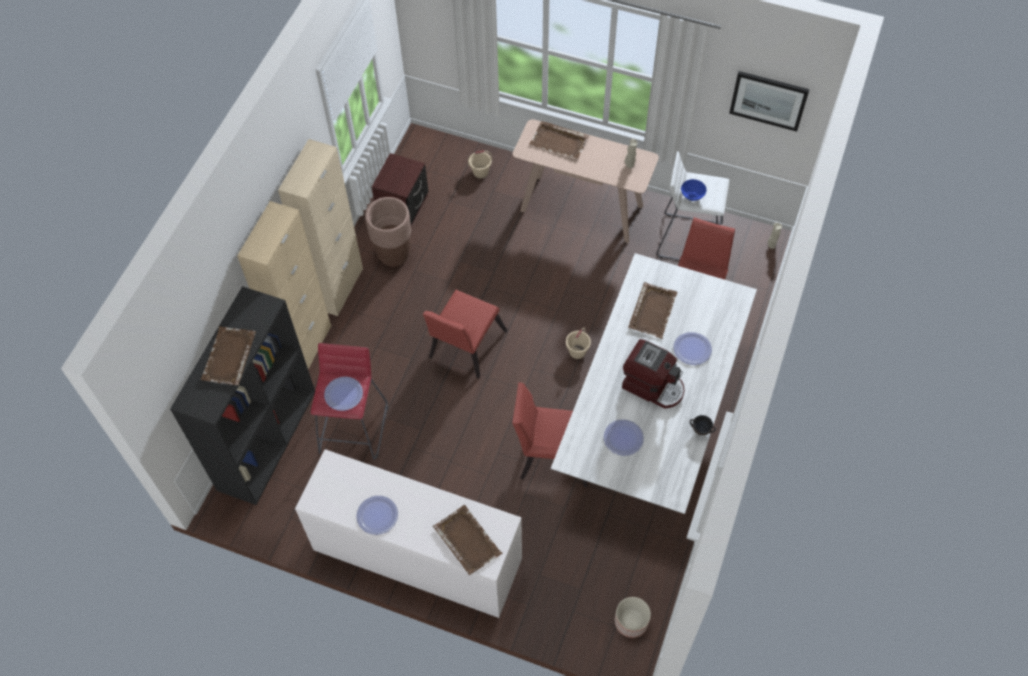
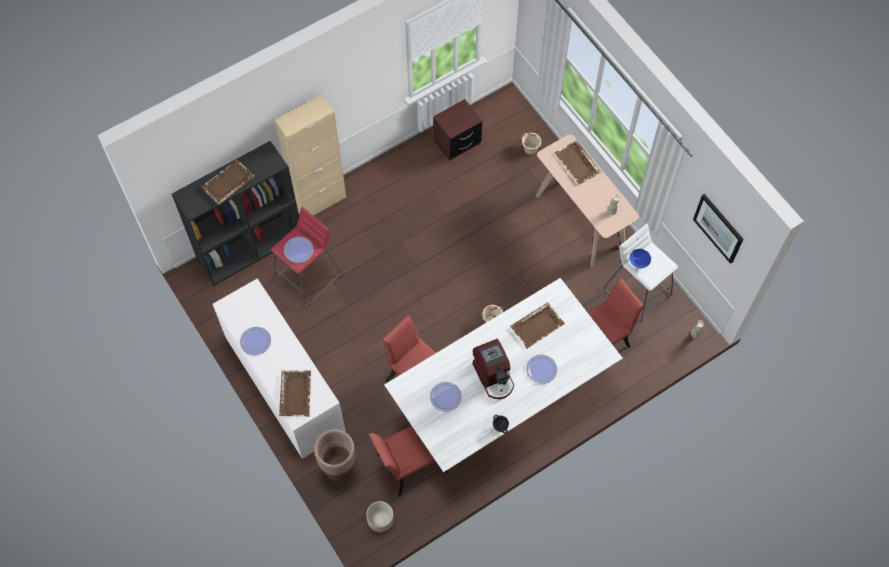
camera: 35 degrees right, 5 degrees up
(338, 288) = (370, 173): beige cabinet -> none
(394, 254) = (424, 172): brown planter -> brown planter (339, 467)
(464, 347) = (420, 268): red chair -> red chair (407, 464)

